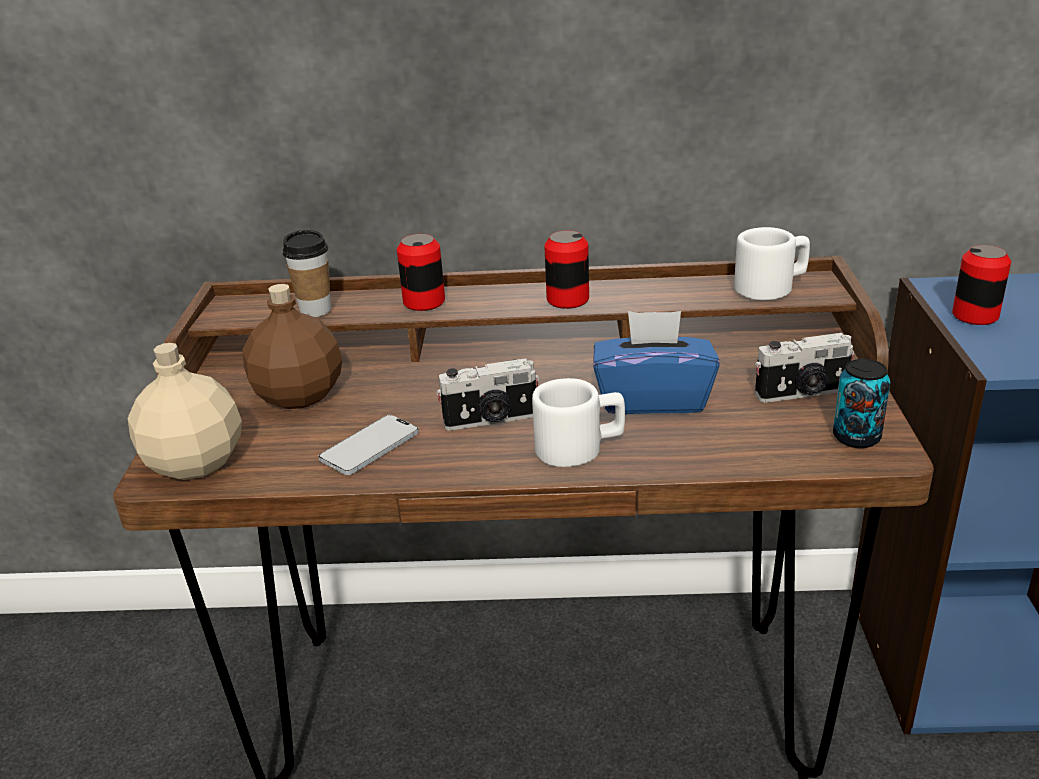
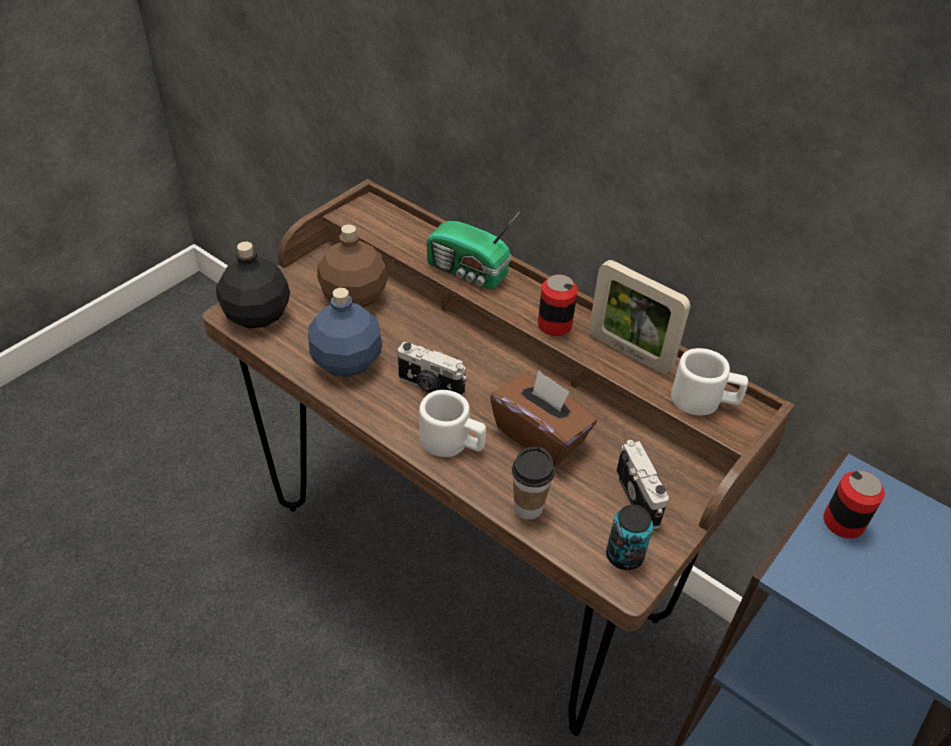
camera: 35 degrees right, 15 degrees up
(195, 462) = (257, 314): beige bottle -> black bottle
(315, 310) = (402, 241): cup -> cup (528, 507)
(370, 446) = (347, 362): phone -> blue bottle
(424, 302) = (468, 272): can -> radio
(653, 399) = (540, 435): blue tissue box -> brown tissue box
(661, 288) = (629, 352): none -> picture frame
(802, 393) = (640, 497): camera -> camera turned 135 degrees counterclockwise

